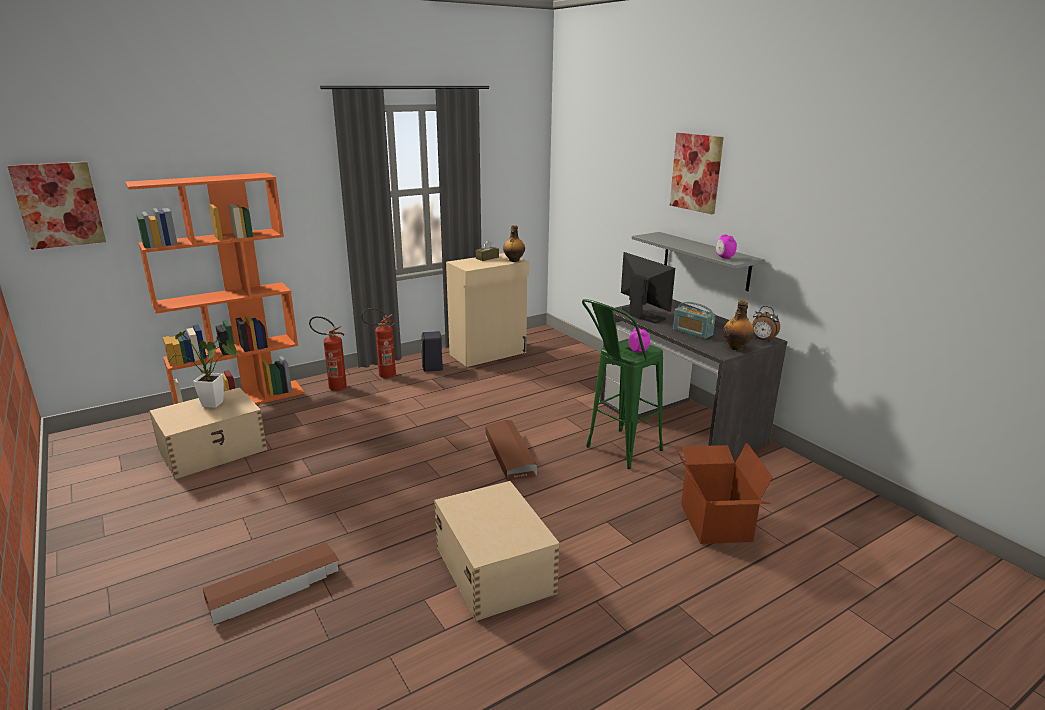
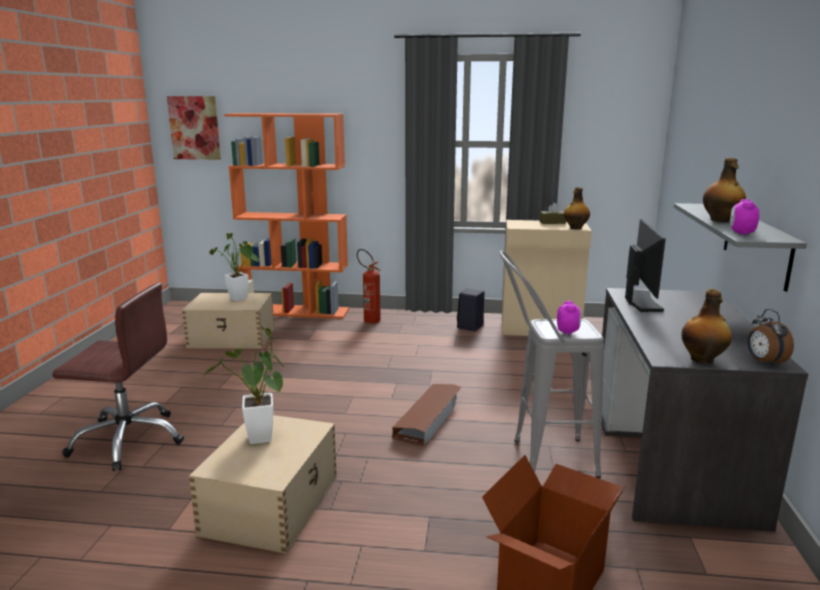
camera: 40 degrees right, 5 degrees down
(275, 587) = (128, 440): brown storage box -> brown office chair
(383, 375) = (419, 322): fire extinguisher -> none
(481, 518) = (260, 441): none -> potted plant
(616, 452) = (540, 459): green stool -> grey stool
(691, 248) = (720, 220): none -> bottle
(692, 332) = (672, 330): radio -> none
(696, 172) = (762, 119): picture -> none

